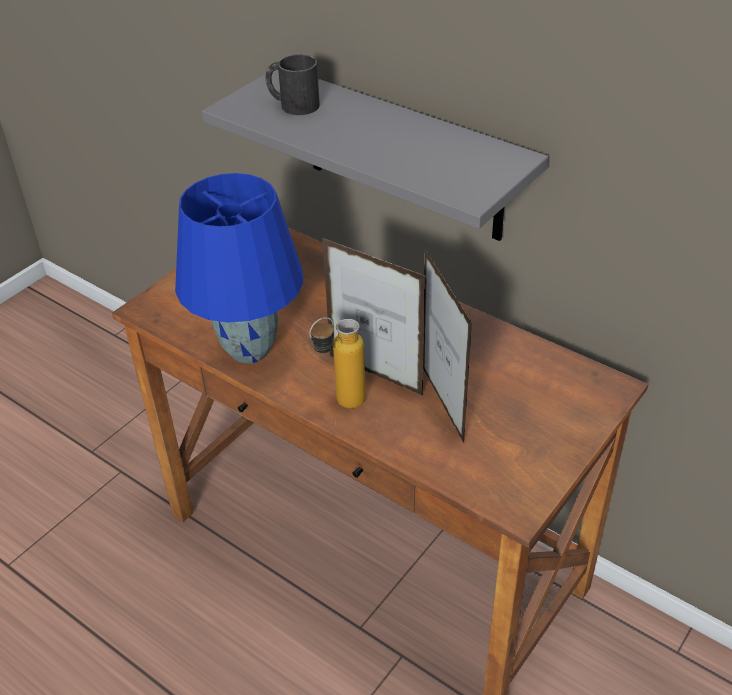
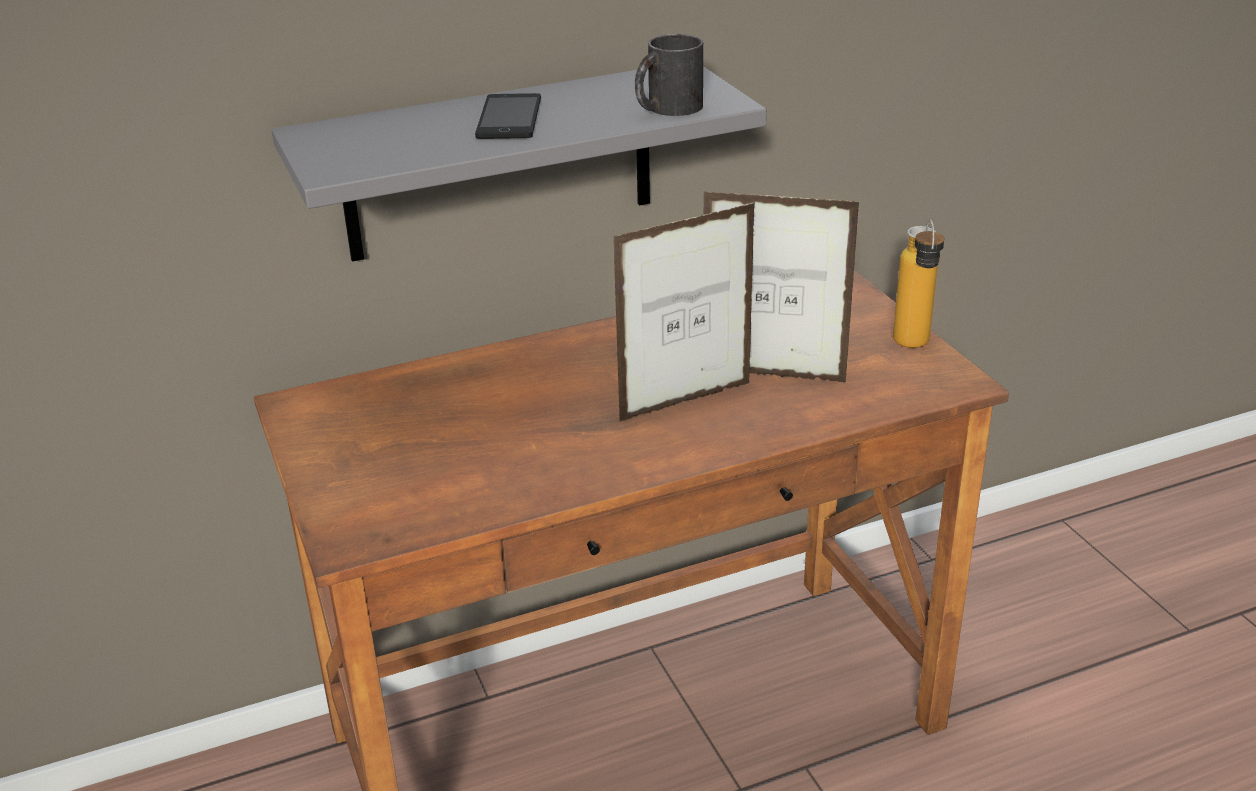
camera: 60 degrees left, 10 degrees down
(248, 351) = (544, 478): blue table lamp -> none
(292, 104) = (389, 138): black mug -> black mug (666, 109)
(340, 404) = (712, 439): bottle -> bottle (913, 348)
(361, 128) = (509, 118): none -> phone

